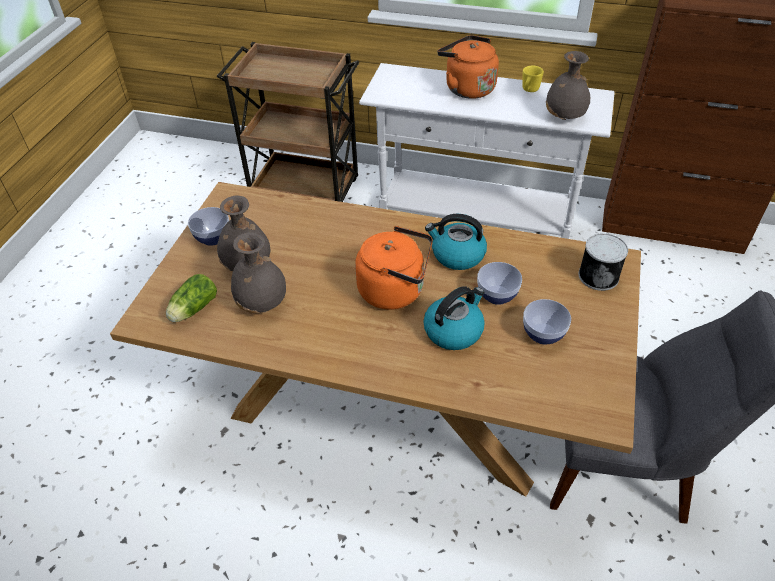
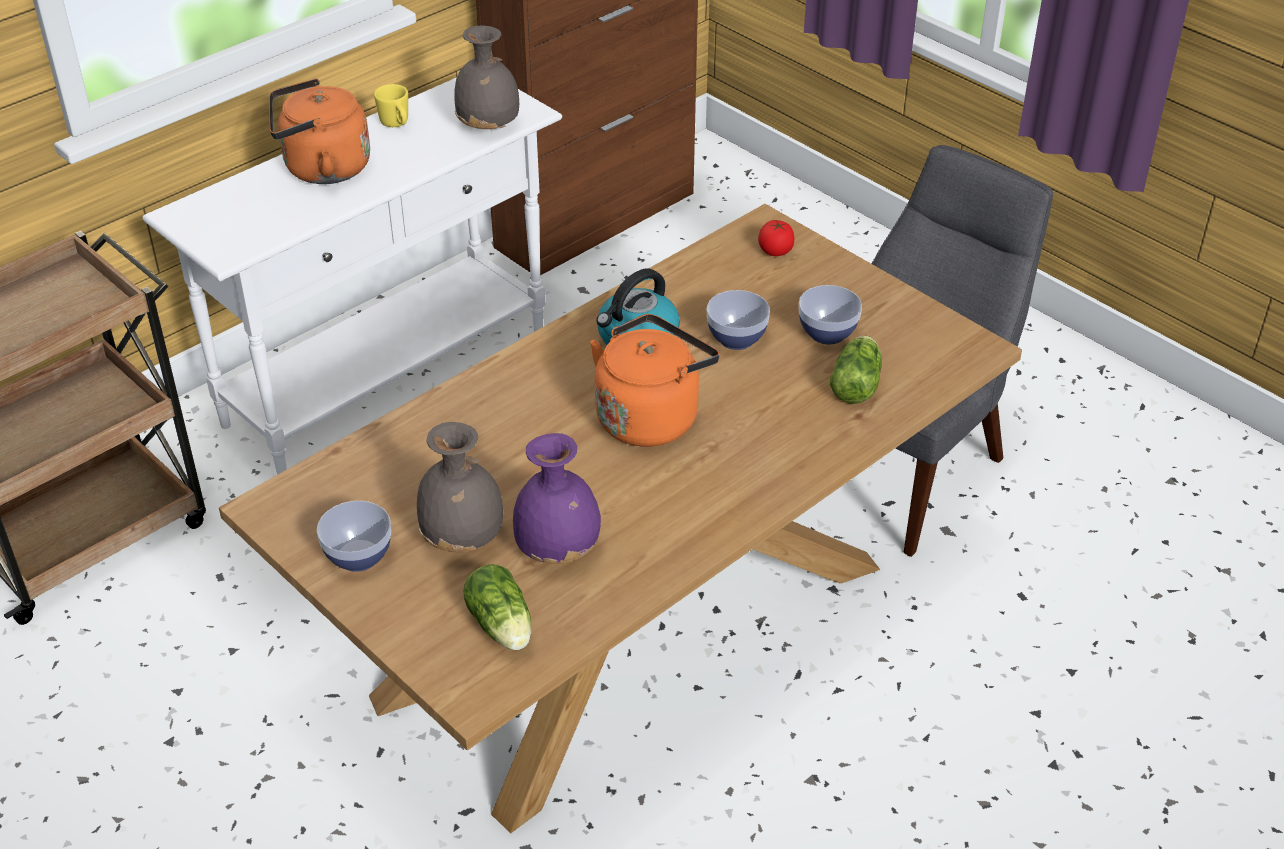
camera: 60 degrees left, 5 degrees down
(263, 304) = (559, 549): grey vase -> purple vase
(454, 330) = (762, 397): kettle -> none
(508, 369) = (857, 383): none -> lettuce
(598, 275) = (775, 250): can -> tomato

